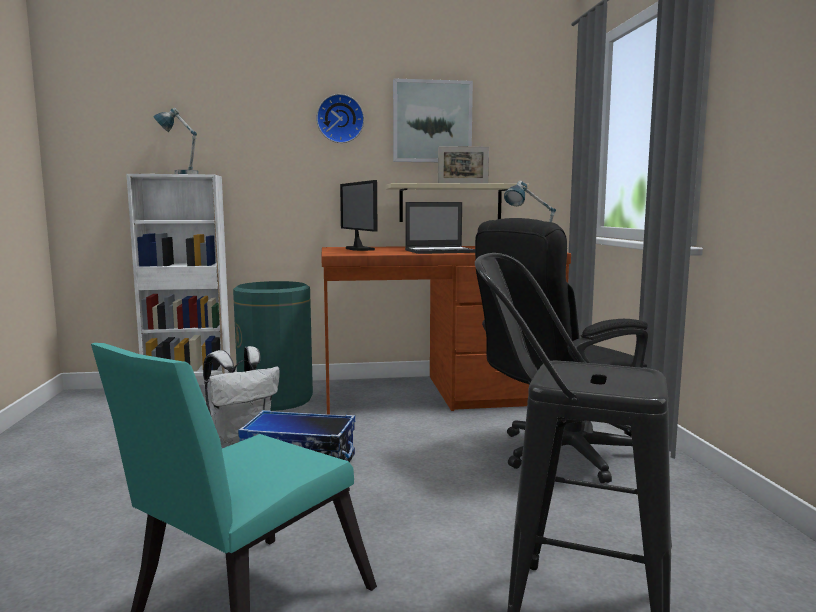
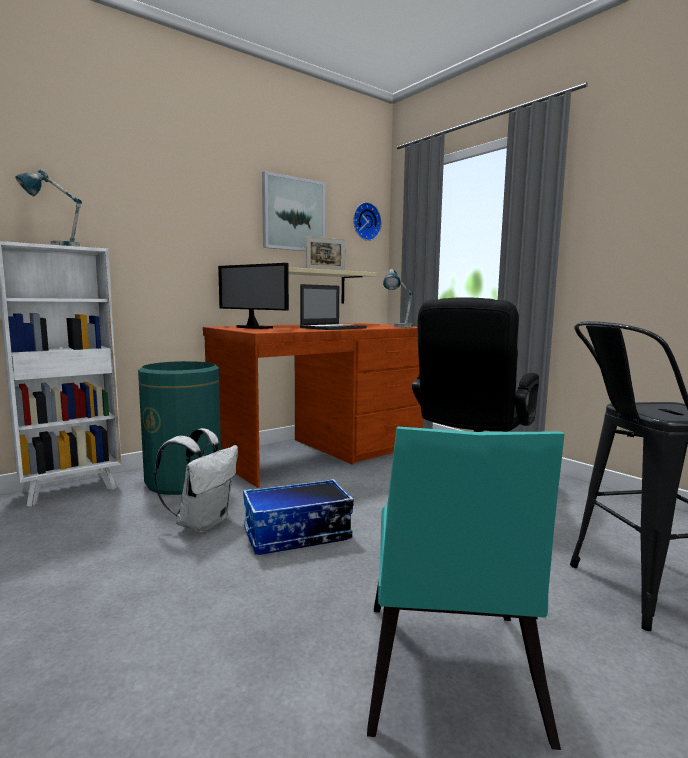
camera: 30 degrees left, 0 degrees up
(340, 119) = (216, 203): wall clock -> wall clock (365, 222)

